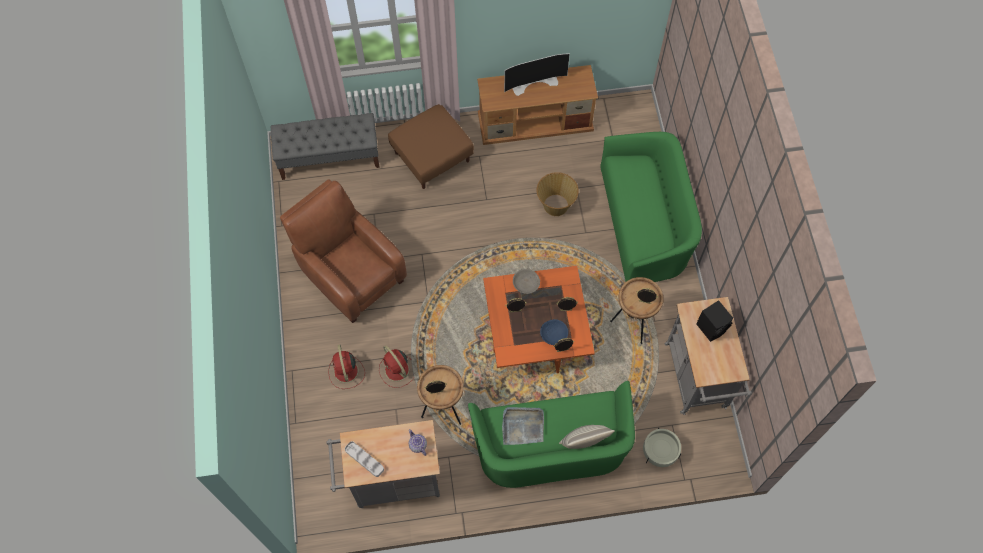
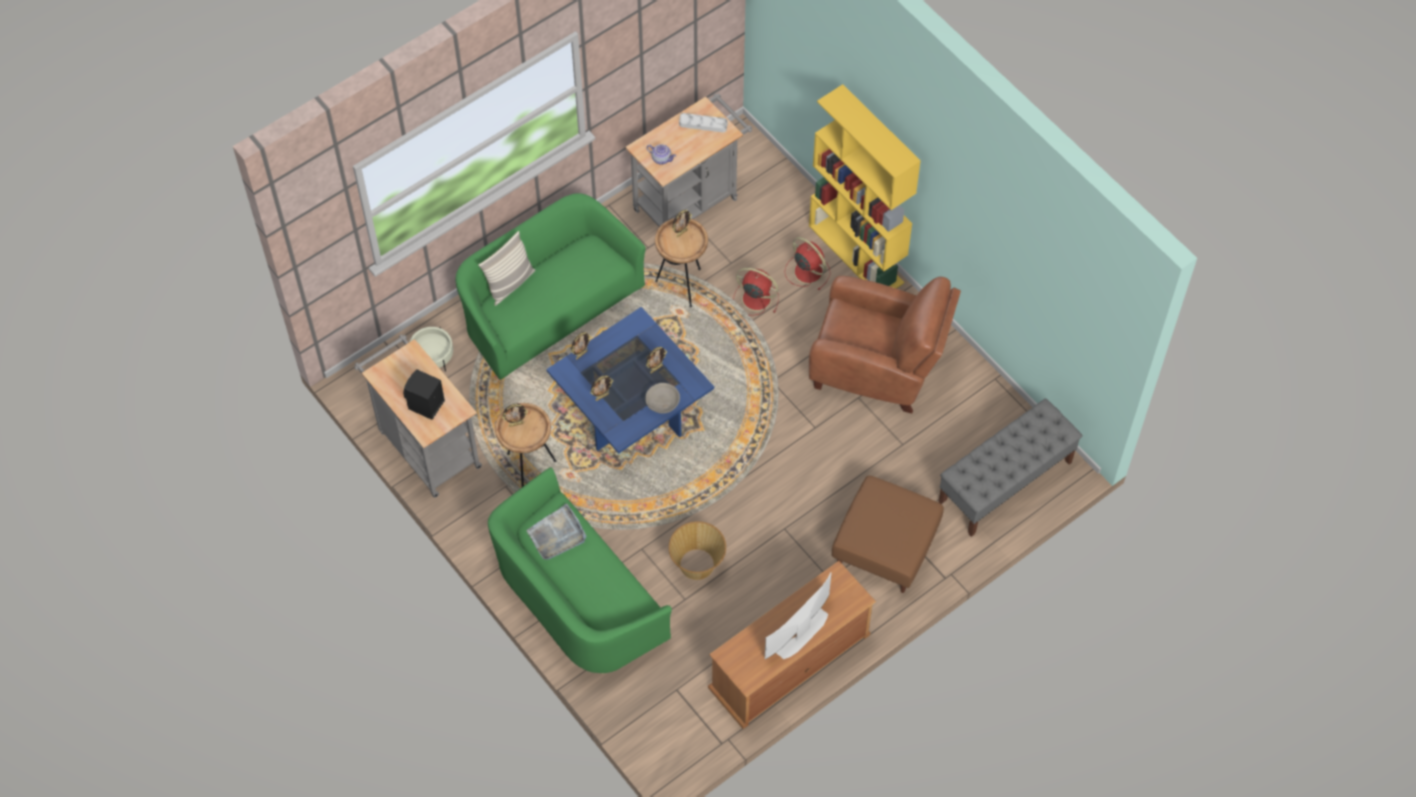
camera: 150 degrees right, 5 degrees down
(302, 366) = (857, 254): none -> yellow bookcase
(522, 426) = (581, 268): grey tray -> grey tray (557, 534)
(536, 333) = (631, 407): orange coffee table -> blue coffee table
(553, 335) = (600, 365): blue bowl -> none

